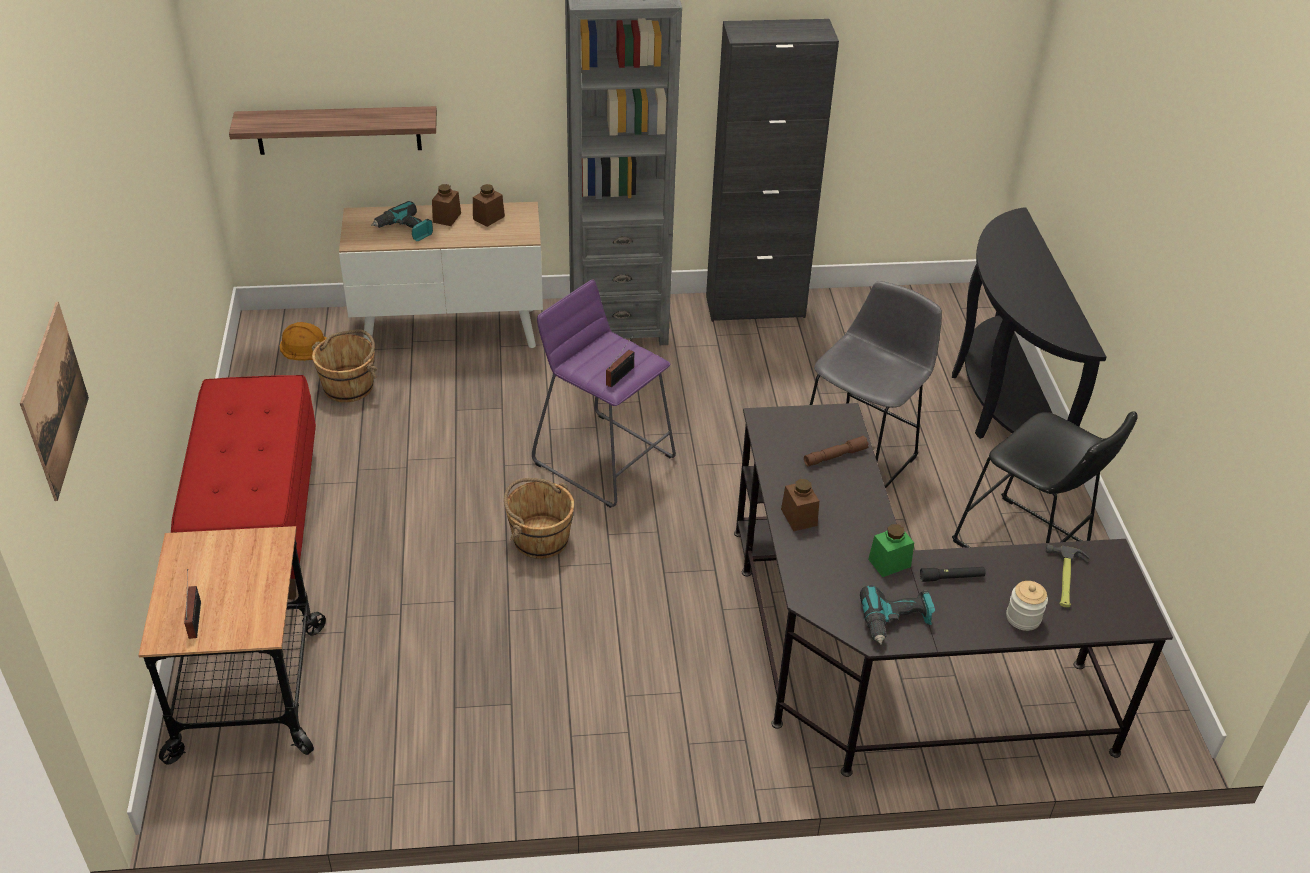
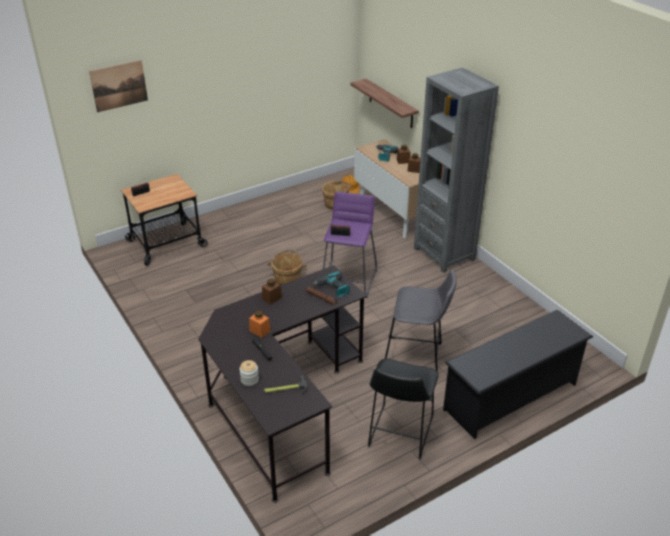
camera: 65 degrees right, 5 degrees down
(258, 523) = (246, 214): red bench -> none
(755, 307) = (501, 289): black cabinet -> none
(889, 563) = (260, 331): green jar -> orange jar
(896, 622) = (223, 341): power drill -> power drill (333, 288)
(999, 403) = (511, 397): black console table -> black shoe rack

